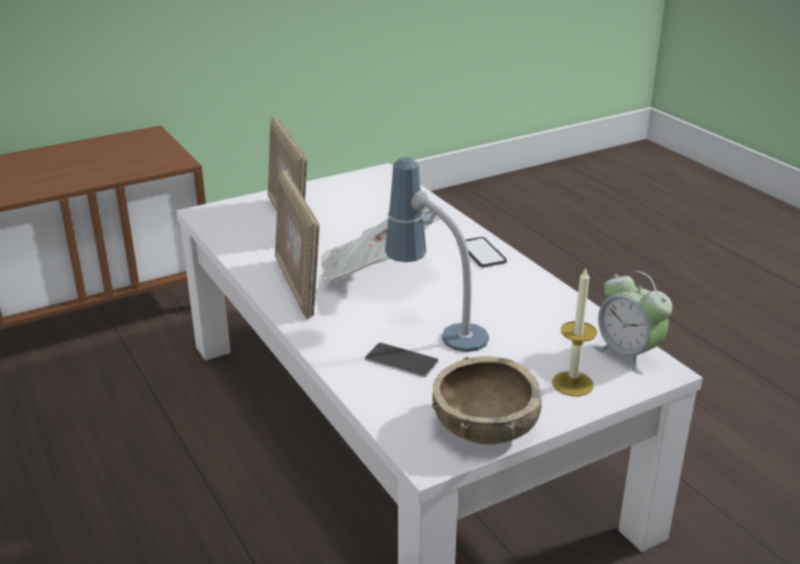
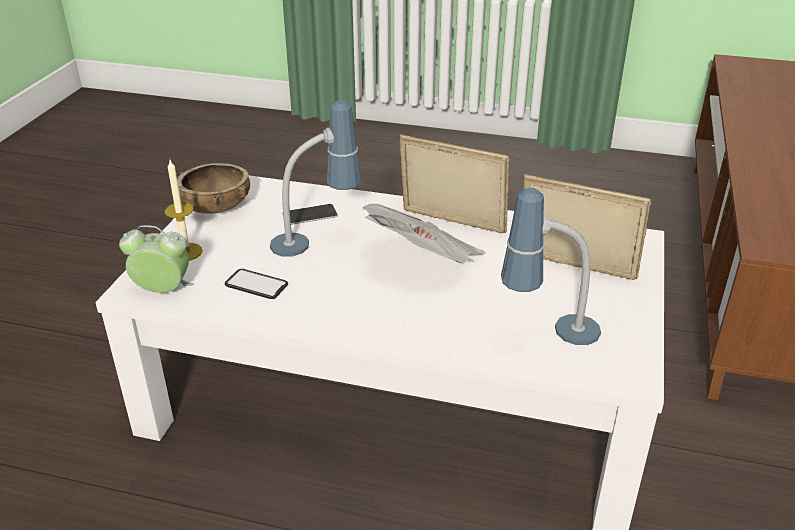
camera: 135 degrees right, 5 degrees up
(387, 202) = (548, 336): none -> table lamp
(482, 253) = (375, 325): phone -> phone (256, 285)

